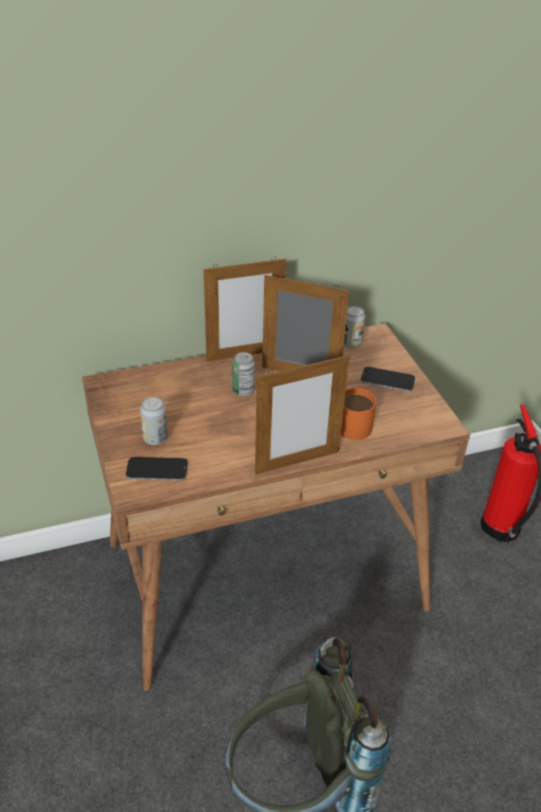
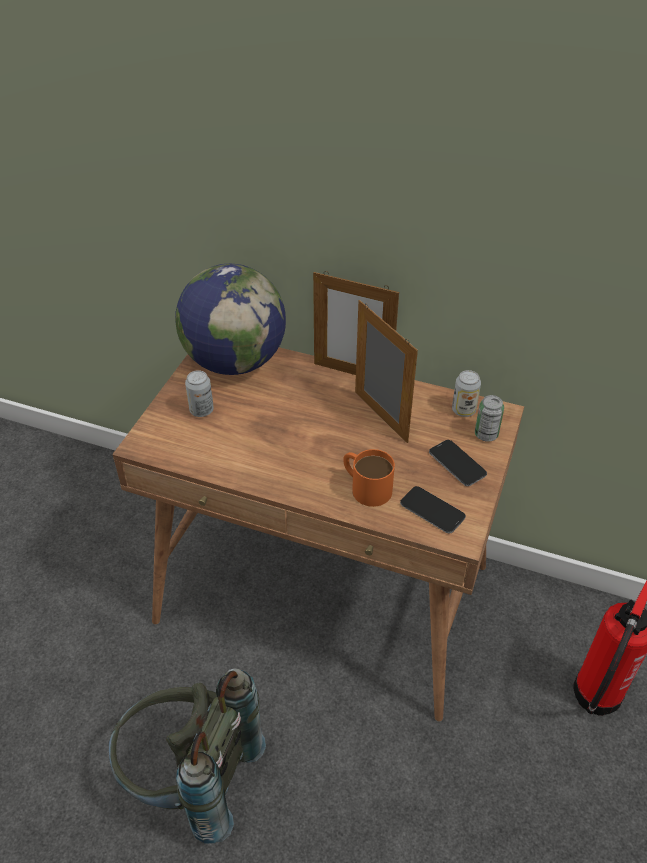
camera: 40 degrees right, 5 degrees up
(139, 389) = (235, 361): none -> globe
(157, 470) = (175, 437): phone -> phone (432, 510)
(243, 391) = (314, 406): can -> can (486, 434)
(297, 462) = (287, 494): picture frame -> none

